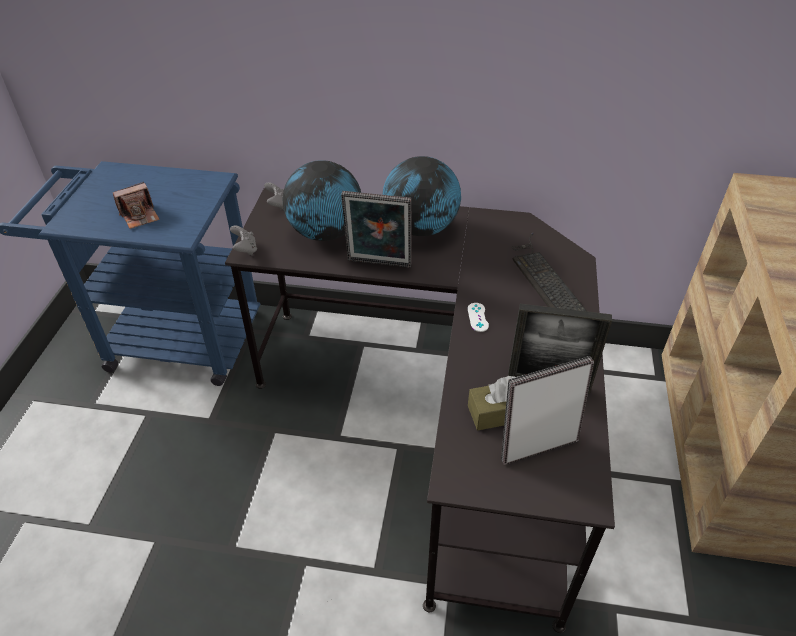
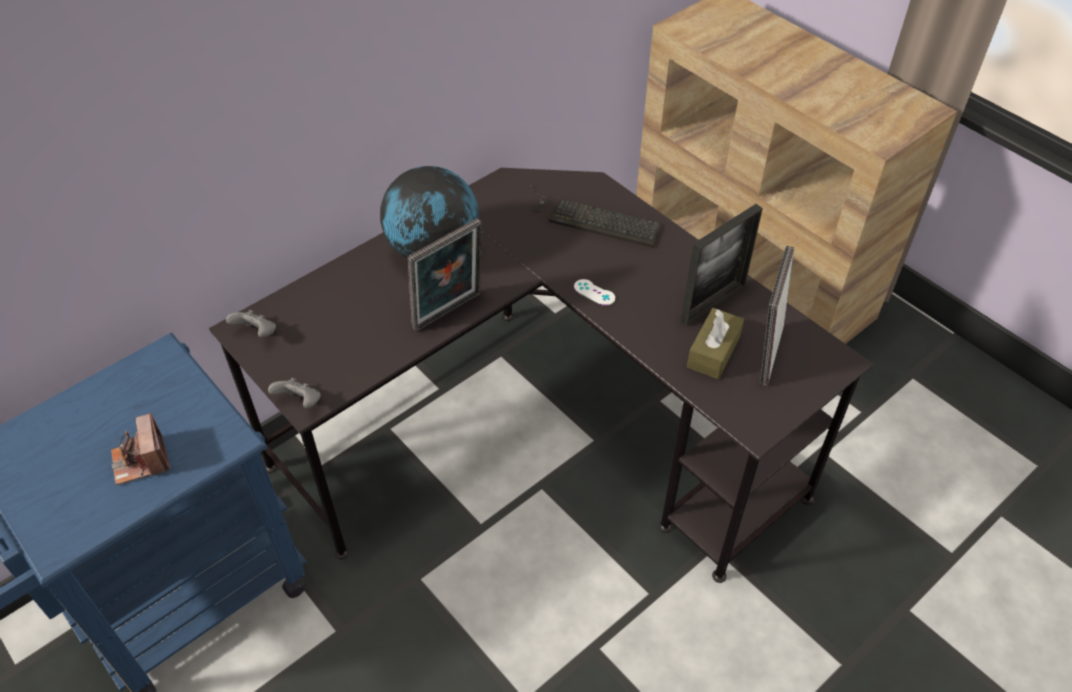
camera: 50 degrees left, 5 degrees up
(140, 216) = (141, 461): camera -> camera turned 150 degrees clockwise
(325, 233) = (353, 323): globe -> none

